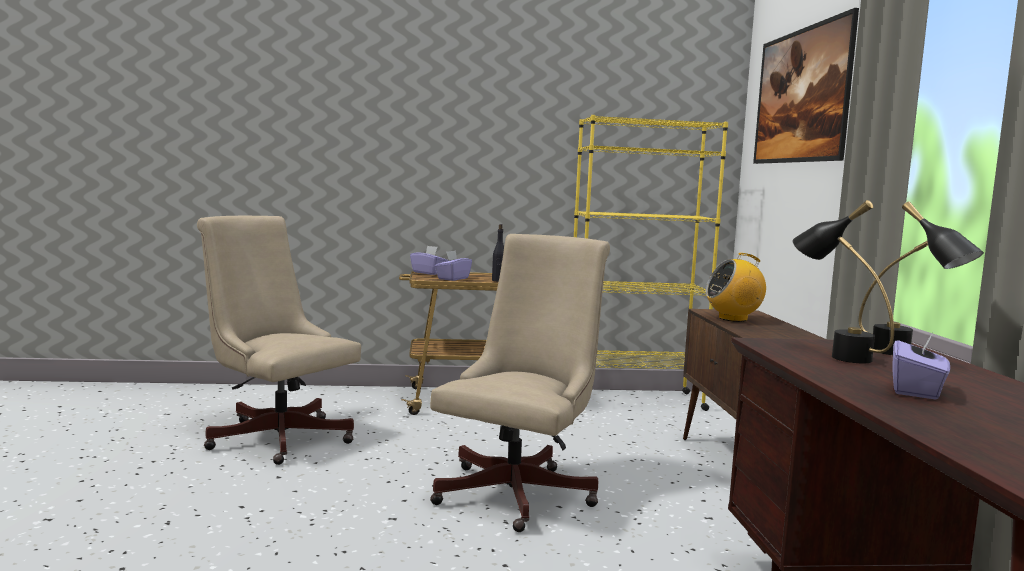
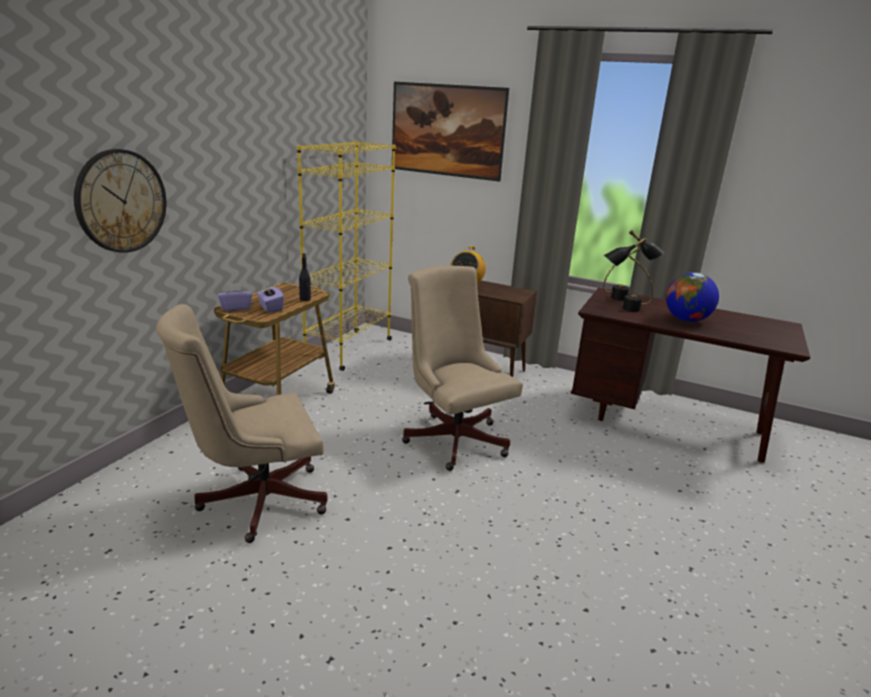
camera: 60 degrees left, 15 degrees up
(338, 146) = (121, 201): none -> wall clock
(916, 390) = (686, 320): purple tissue box -> globe

